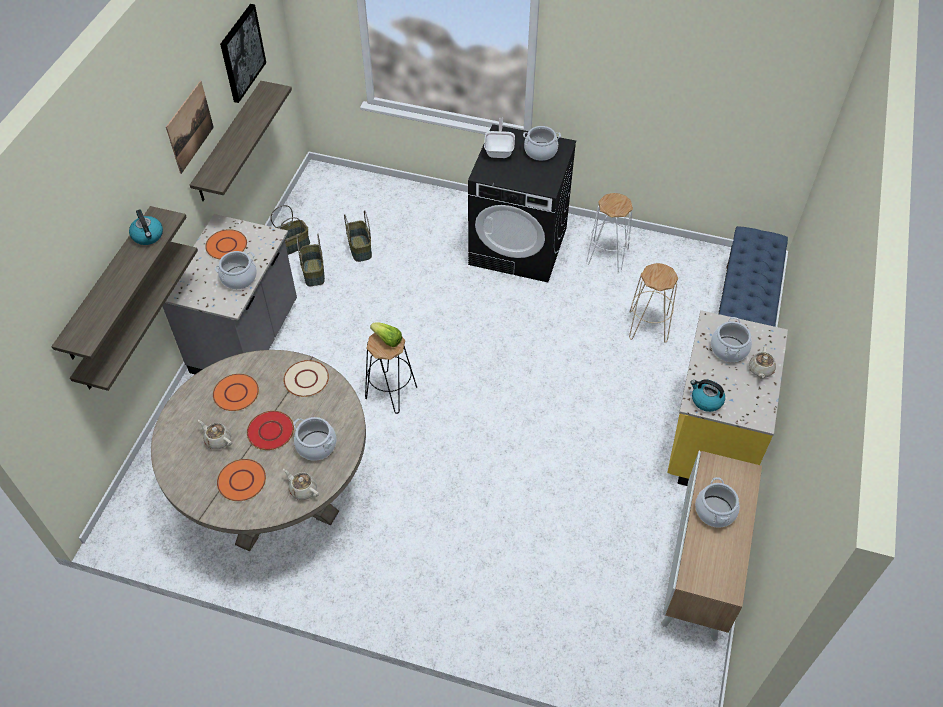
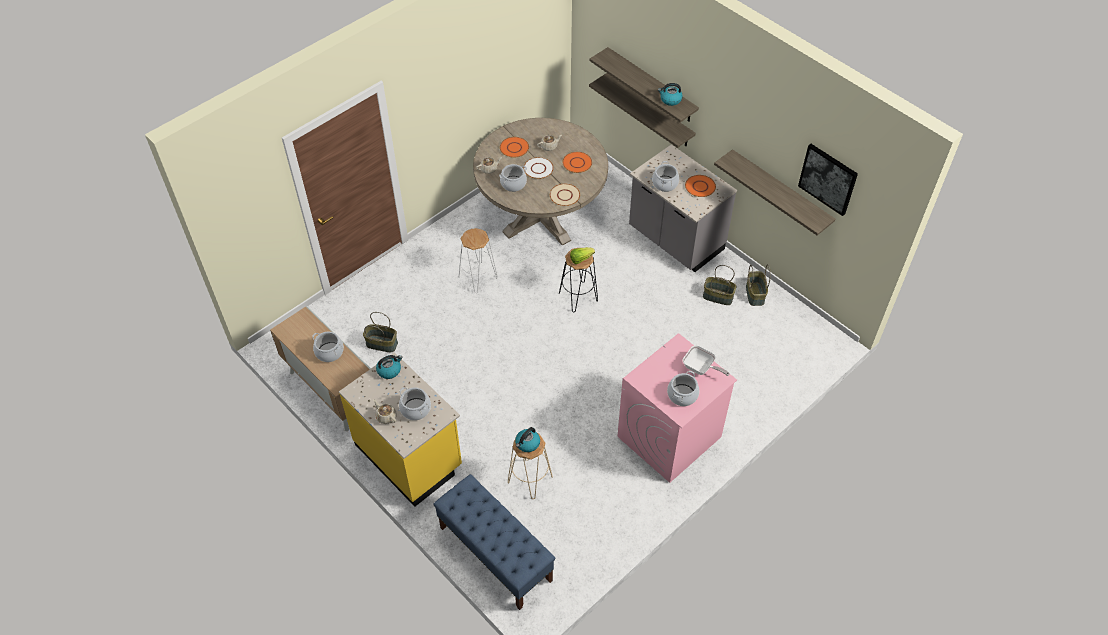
camera: 120 degrees right, 0 degrees up
(190, 127) = (753, 131): picture -> none
(270, 431) = (538, 168): red plate -> white plate
(359, 248) = (728, 333): basket -> basket (382, 343)
(518, 246) = (669, 437): black washing machine -> pink washing machine
(607, 256) = (619, 494): white stool -> white stool (477, 277)
(660, 276) = (527, 444): none -> kettle

